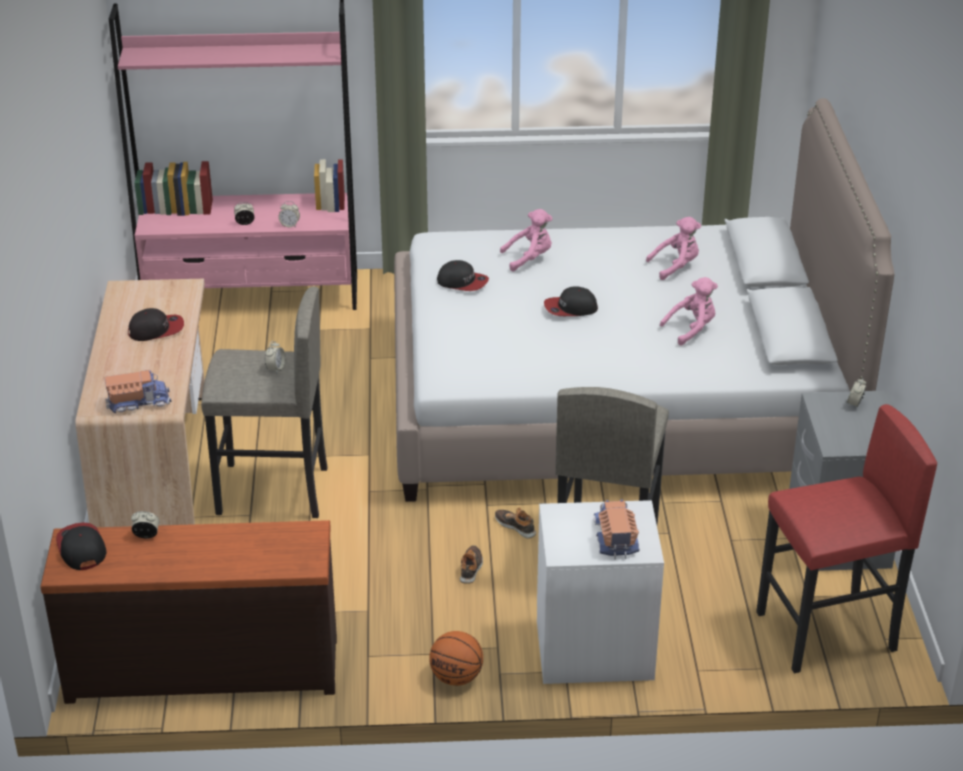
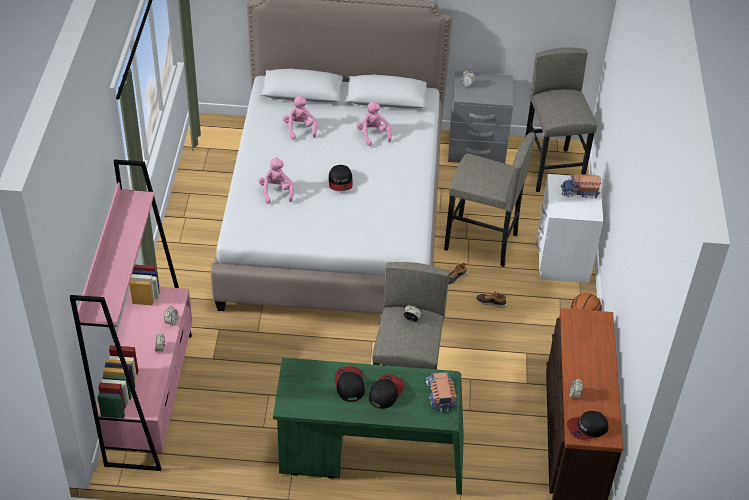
camera: 85 degrees left, 10 degrees up
(158, 469) = (371, 458): beige desk -> green desk
(462, 282) = (297, 227): cap -> cap (385, 392)
(827, 632) = (552, 170): red stool -> grey stool

